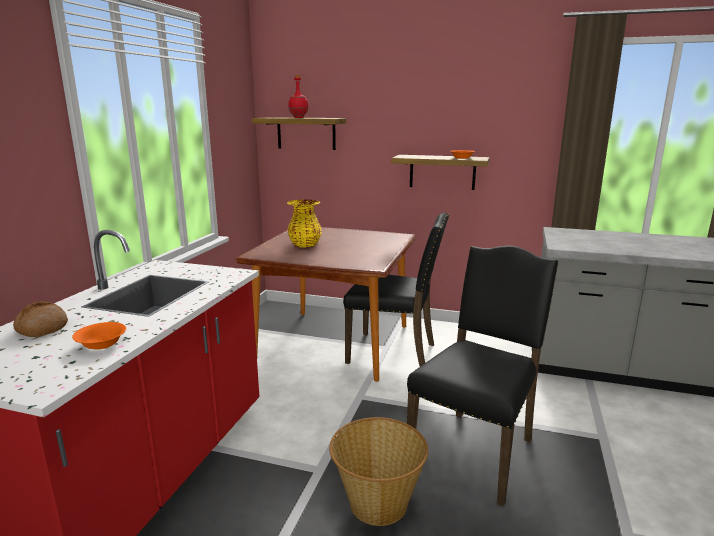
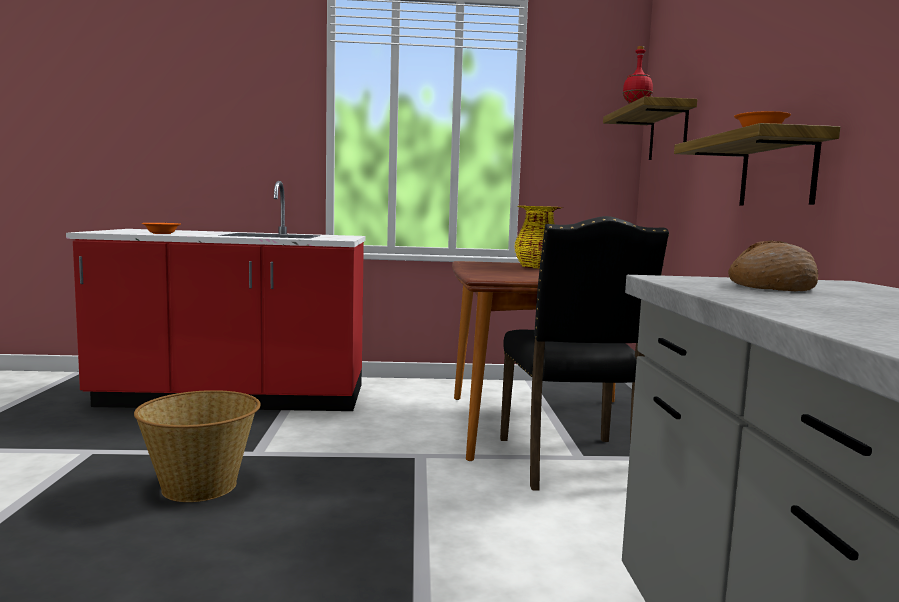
camera: 70 degrees right, 10 degrees down
(42, 328) = (194, 231): bread -> bread (770, 287)
(475, 450) = (321, 541): black chair -> none

